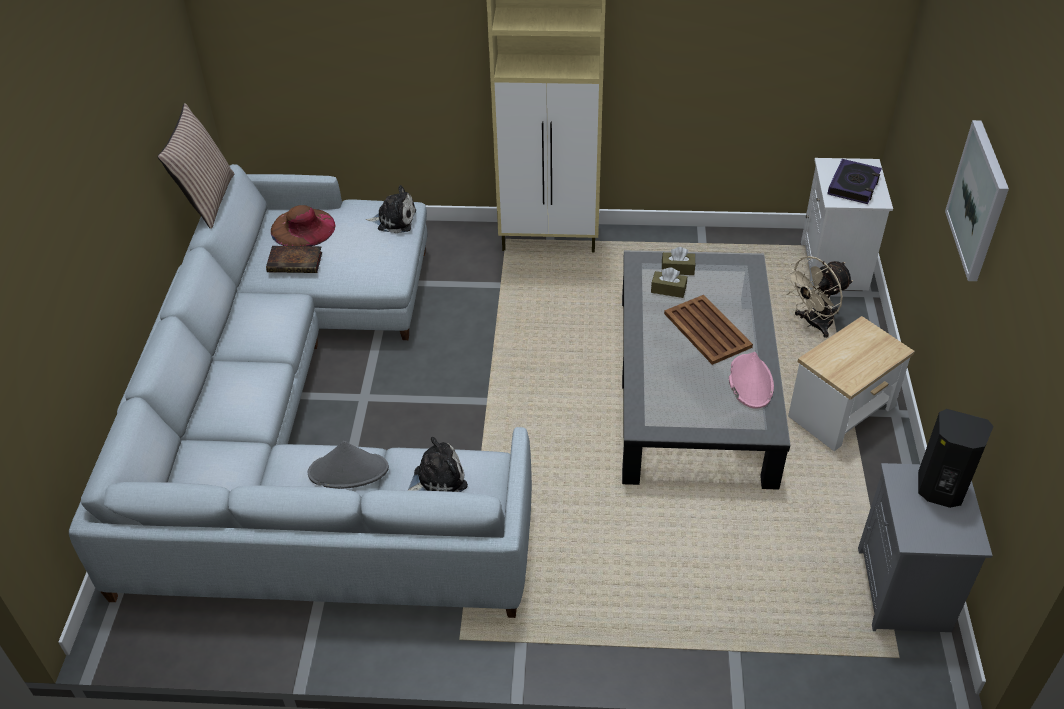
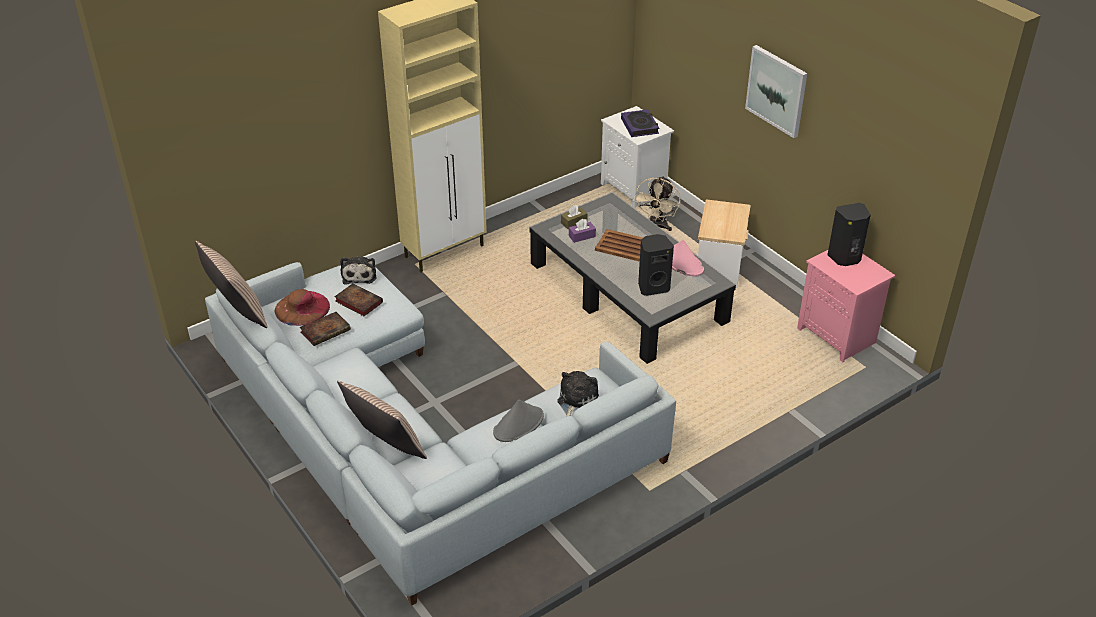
camera: 40 degrees left, 5 degrees down
(207, 416) = (385, 447): none -> pillow
(356, 247) = (357, 302): none -> book
(394, 220) = (359, 275): plush toy -> plush toy turned 120 degrees clockwise
(668, 289) = (582, 236): brown tissue box -> purple tissue box
(681, 393) = (653, 287): none -> black speaker
(905, 592) = (838, 336): grey nightstand -> pink nightstand

